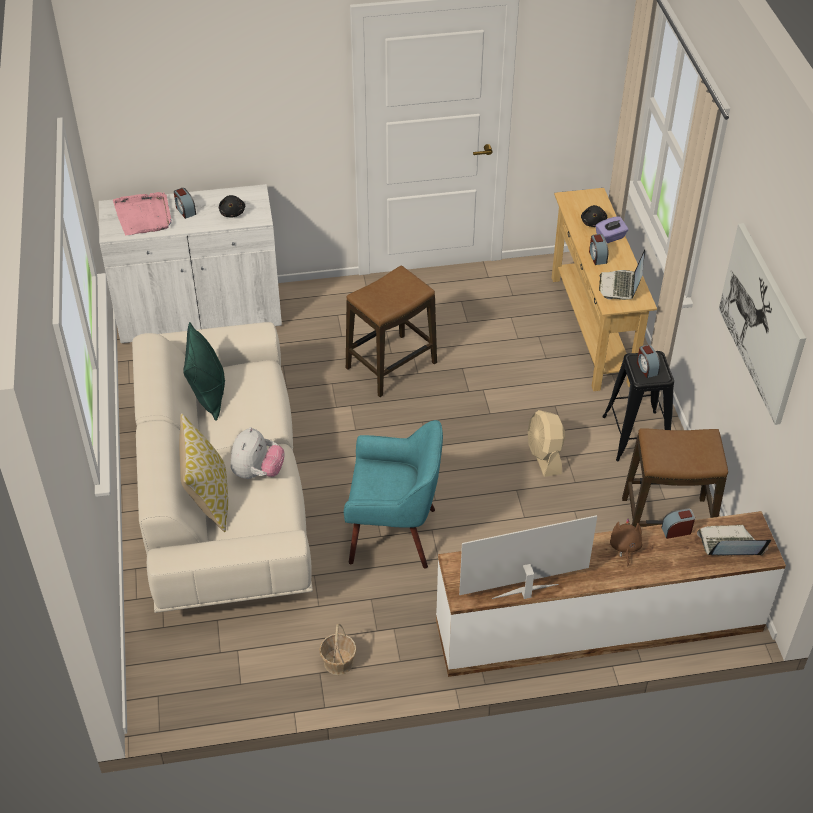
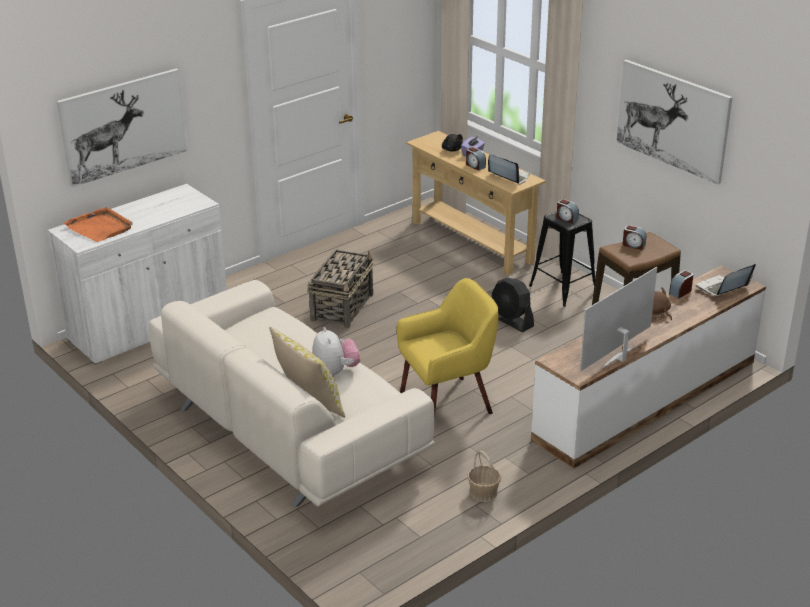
camera: 30 degrees left, 15 degrees down
(144, 216) = (100, 227): pink tray -> orange tray
(185, 210) = (134, 215): alarm clock -> alarm clock (633, 245)
(193, 116) = (123, 126): none -> picture
(209, 395) = (242, 342): green pillow -> none
(232, 213) = (177, 206): black plush toy -> none
(391, 365) = (342, 307): stool -> basket
(394, 534) = (447, 403): turquoise armchair -> yellow armchair
(544, 456) = (511, 321): beige fan -> black fan
(620, 286) = (508, 176): laptop -> laptop turned 150 degrees clockwise

